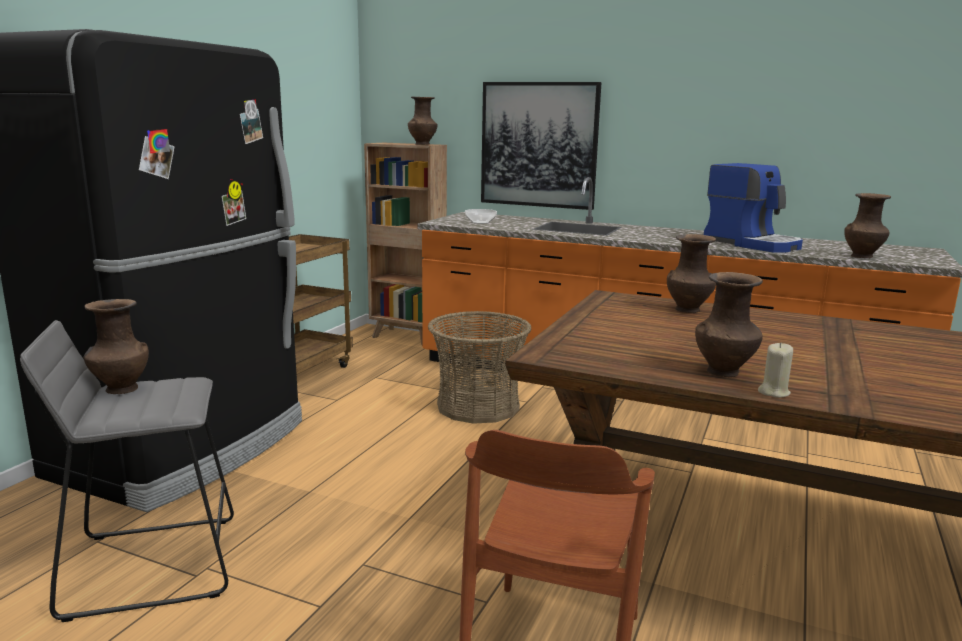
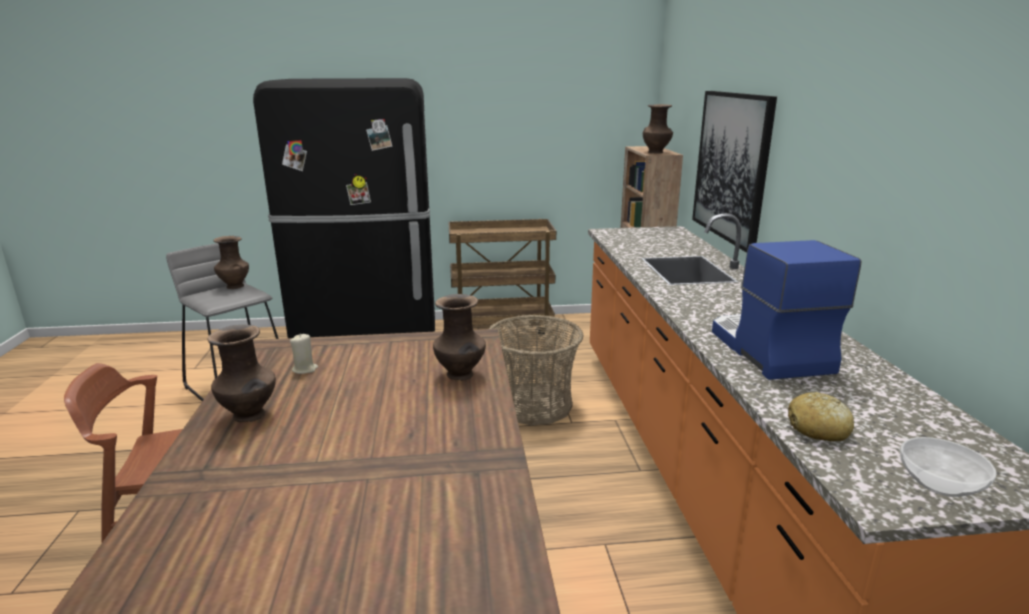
camera: 60 degrees right, 5 degrees up
(480, 222) = (636, 240): bowl -> bowl (941, 483)
(752, 244) = (767, 350): coffee machine -> coffee machine turned 150 degrees clockwise
(773, 392) = (198, 443): beige candle -> beige candle (305, 369)
(862, 256) = (818, 428): brown vase -> bread

